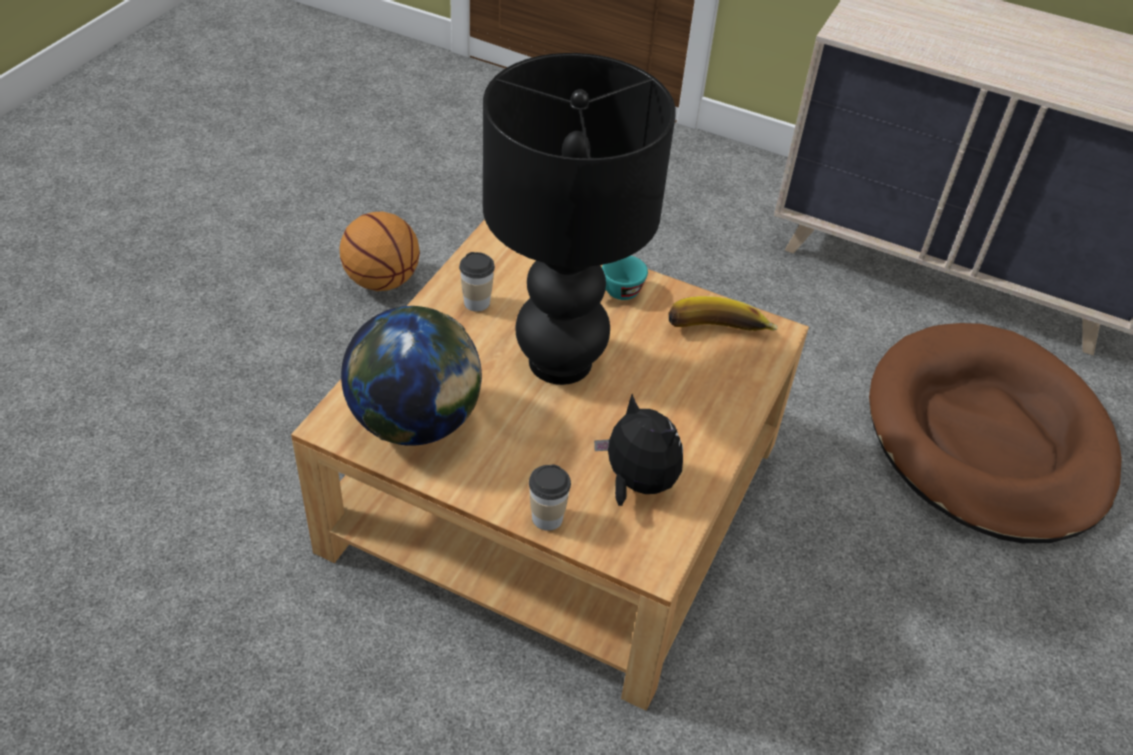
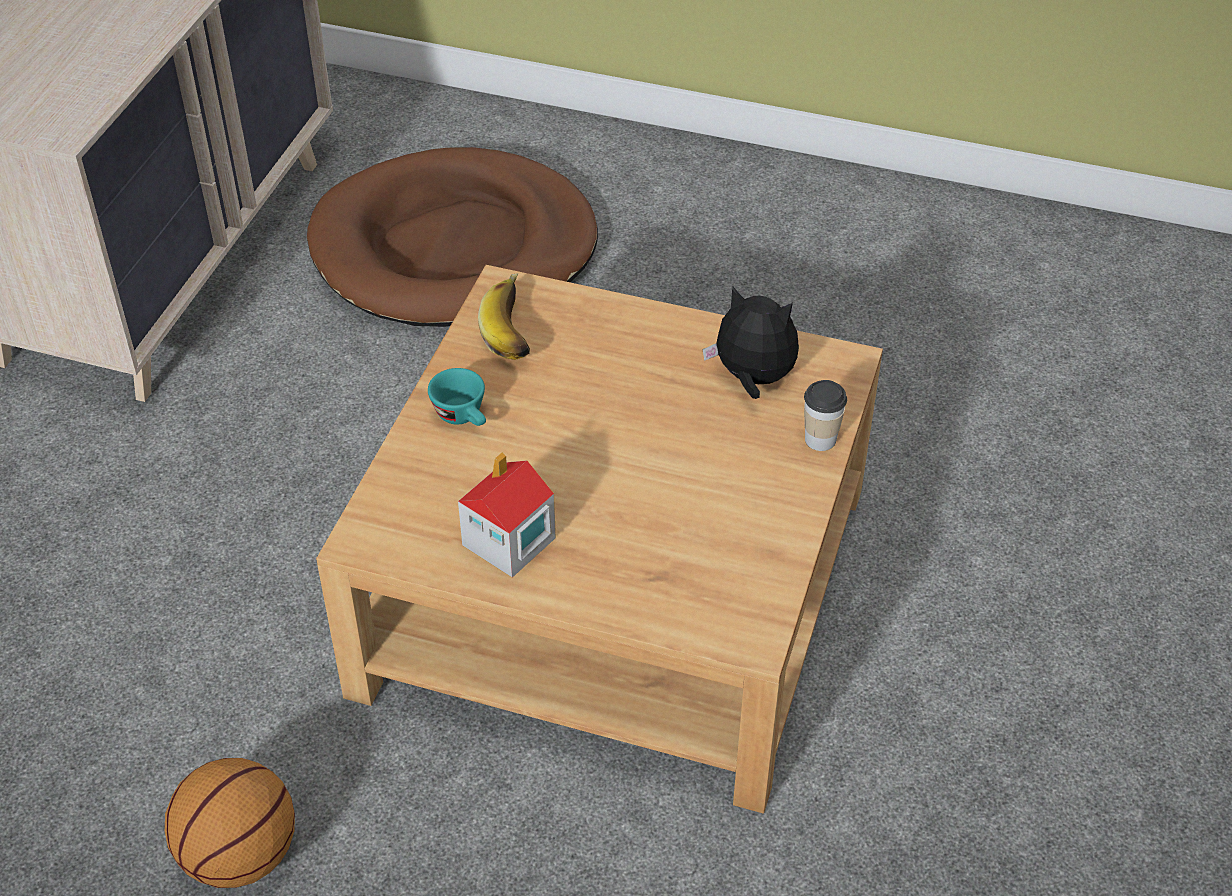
camera: 95 degrees left, 0 degrees up
(415, 422) = (726, 565): globe -> none
(477, 302) = (508, 542): cup -> toy house
(559, 361) = (592, 455): black table lamp -> none
(636, 483) = (752, 379): plush toy -> plush toy turned 75 degrees clockwise

